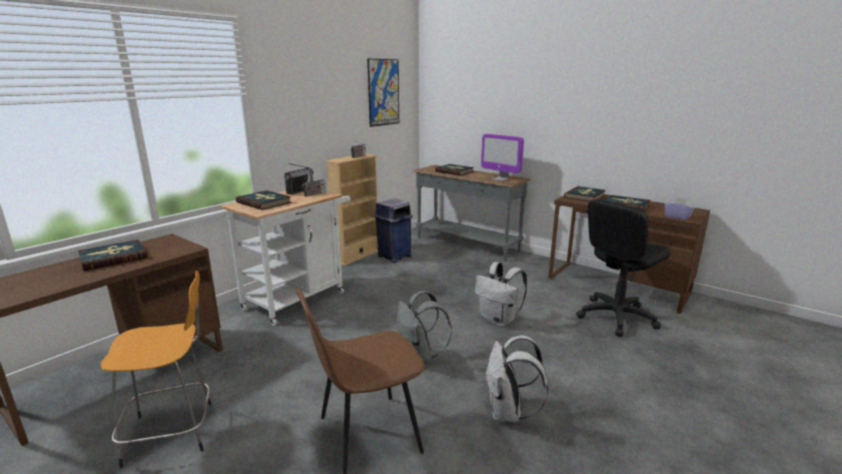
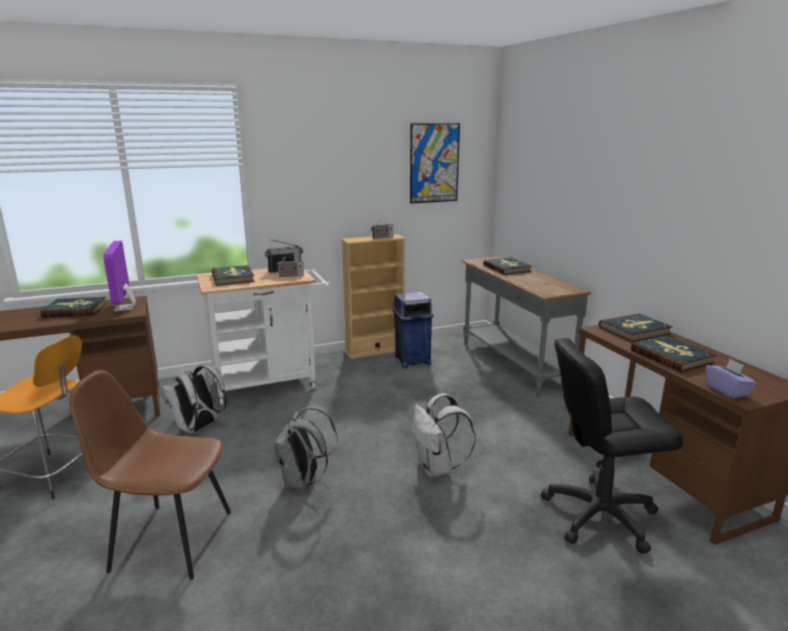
camera: 30 degrees right, 0 degrees up
(500, 179) = (547, 287): monitor -> monitor (125, 308)
(508, 413) = (316, 577): white backpack -> white backpack (198, 428)

